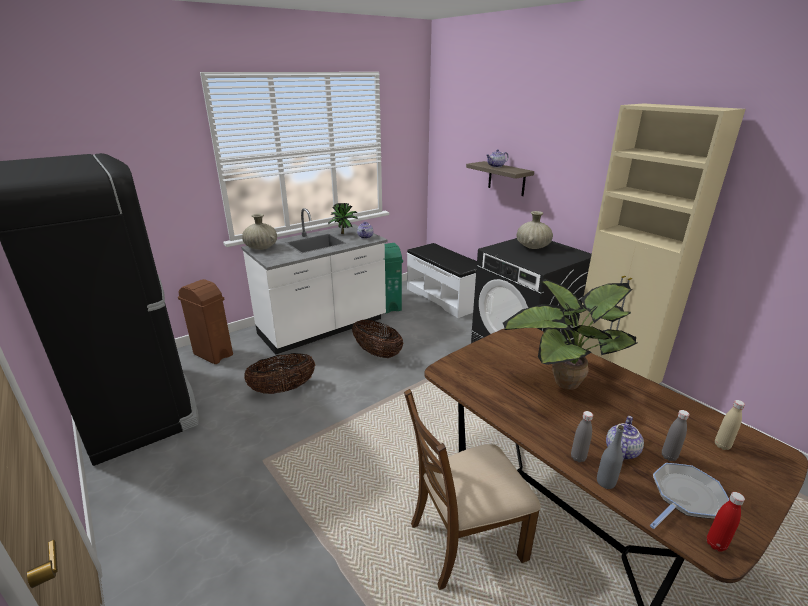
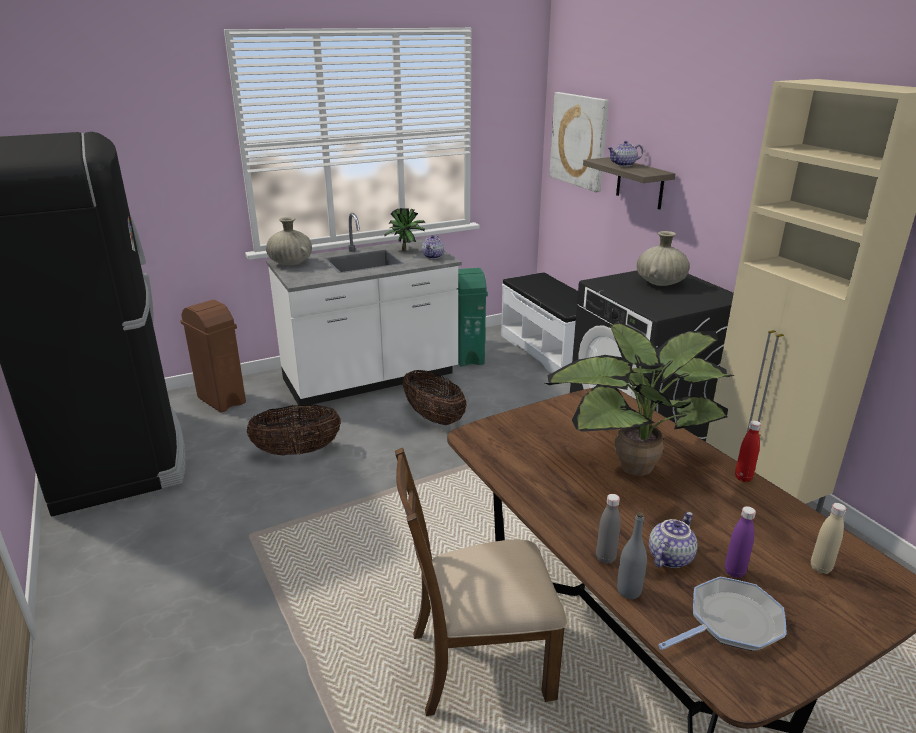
camera: 10 degrees right, 0 degrees up
(457, 150) = (579, 140): none -> picture
(669, 456) = (734, 572): grey bottle -> purple bottle
(715, 544) = (743, 681): red bottle -> red bottle (743, 478)

